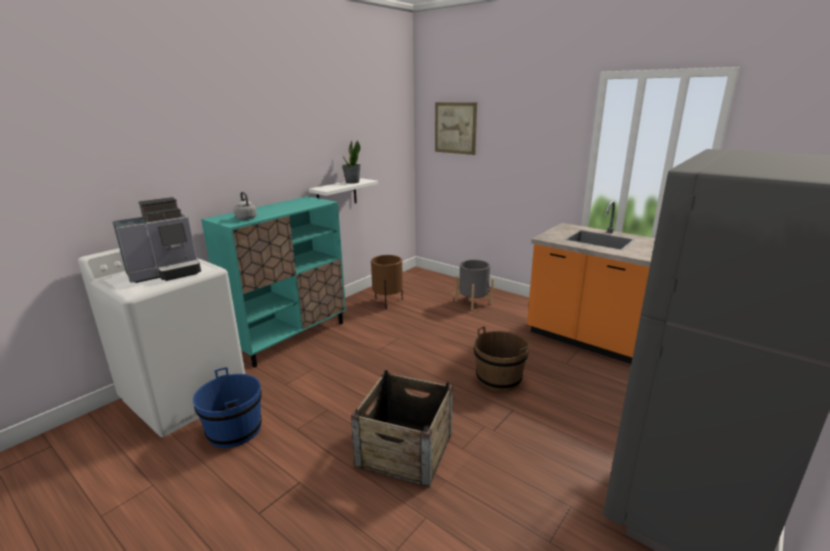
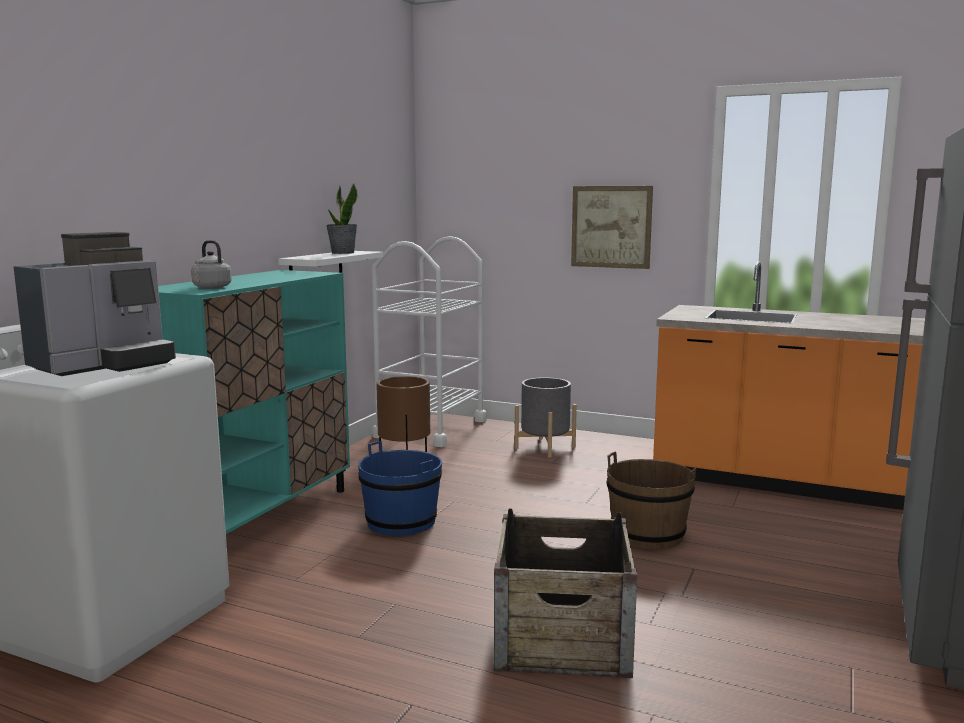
camera: 15 degrees left, 10 degrees down
(235, 430) = (241, 653): blue bucket -> blue bucket (401, 522)
(414, 281) = (431, 428): none -> white cart
(455, 128) = (490, 176): picture -> picture (611, 227)

